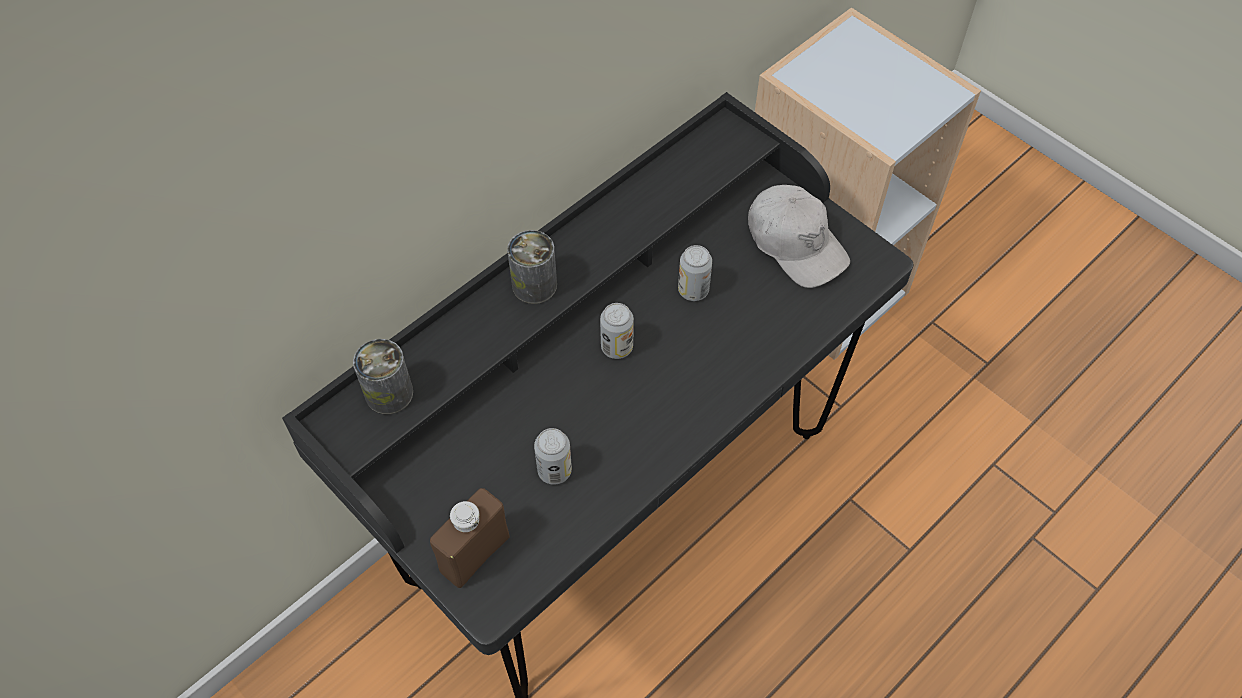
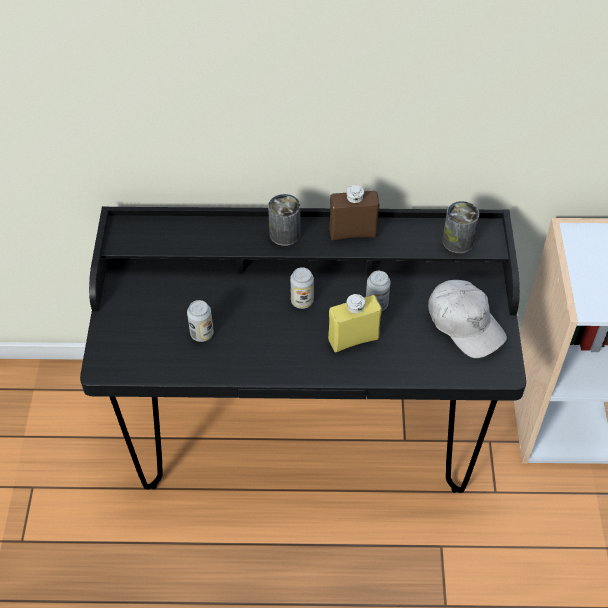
camera: 45 degrees right, 5 degrees down
(389, 393) = (159, 232): can -> can (458, 241)
(475, 554) = (123, 340): brown bottle -> brown bottle (353, 232)
(713, 345) = (353, 339): none -> yellow bottle
(796, 243) = (465, 324): white cap -> white cap turned 45 degrees counterclockwise

